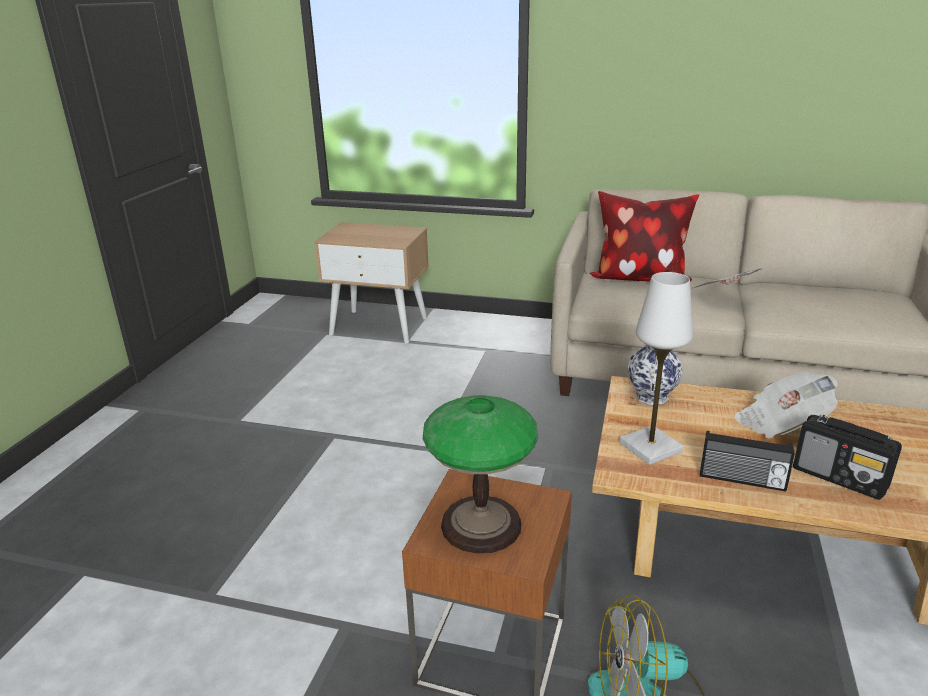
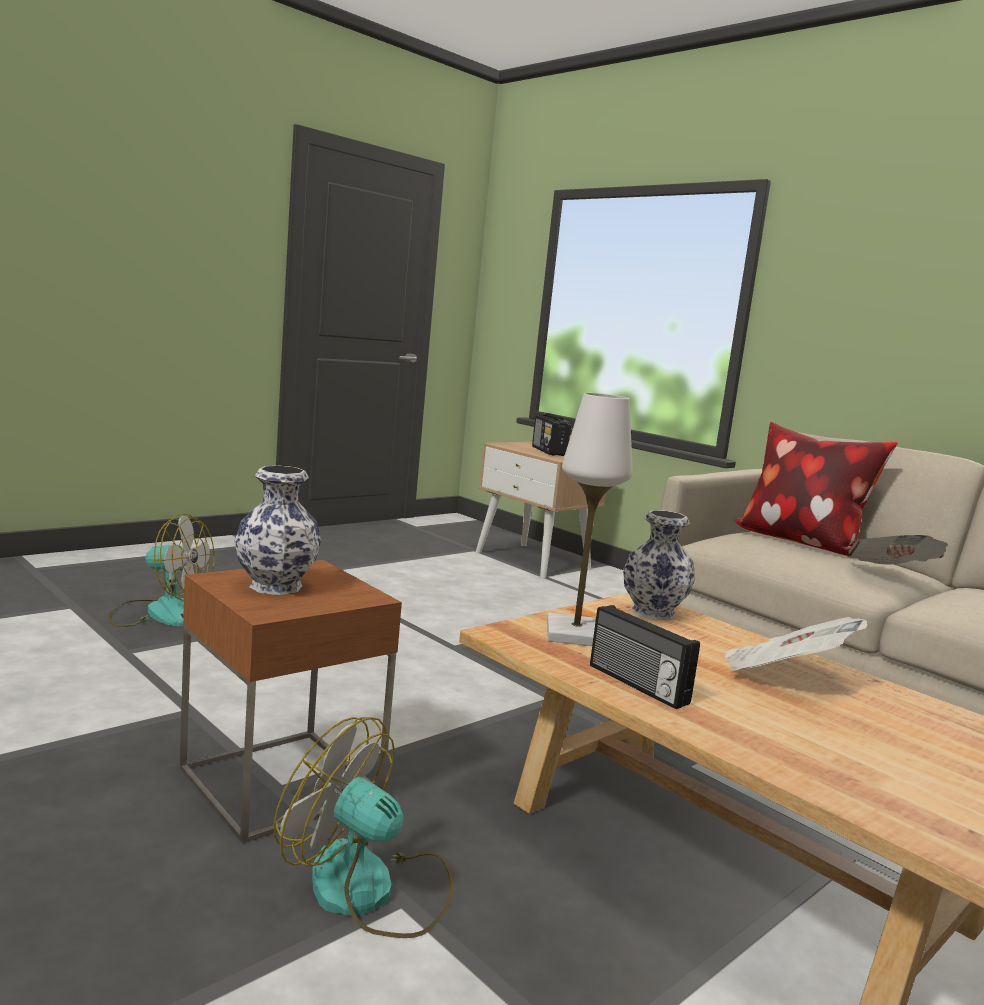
camera: 30 degrees right, 15 degrees down
(174, 535) = (159, 612): none -> fan
(482, 525) = (277, 587): table lamp -> vase
(840, 478) = (777, 729): radio -> radio (549, 451)

